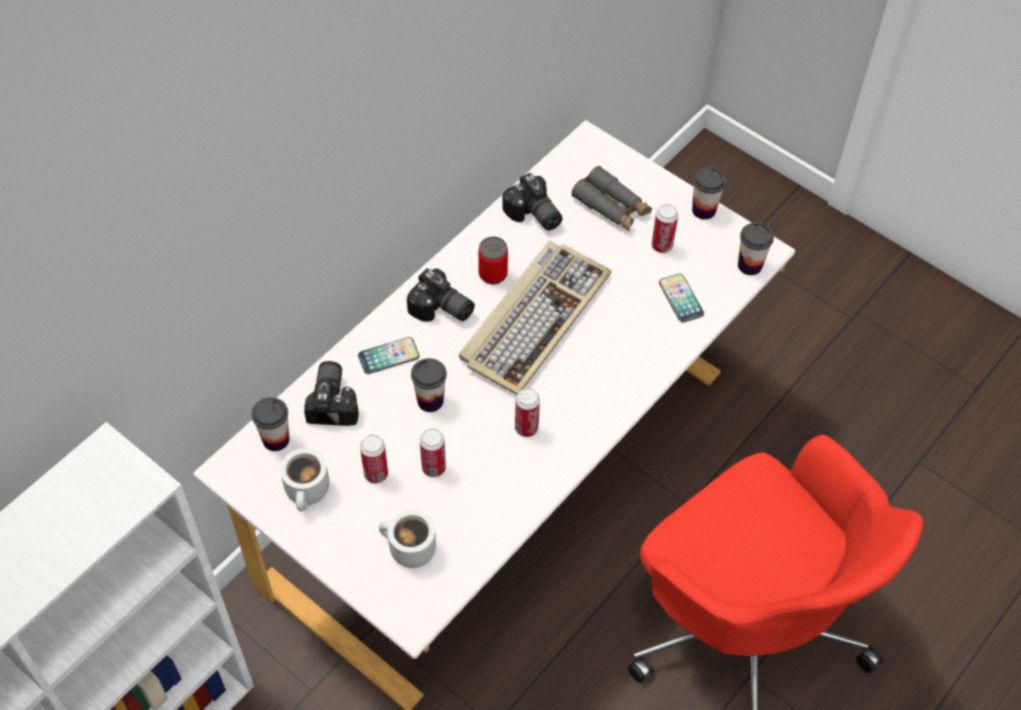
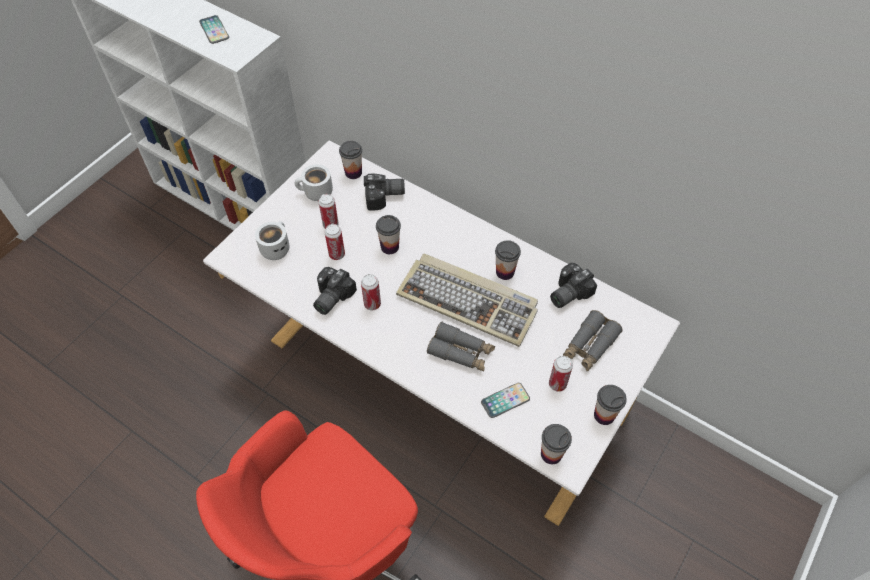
camera: 85 degrees right, 0 degrees up
(388, 356) = (423, 220): phone -> phone (214, 30)
(441, 310) = (467, 245): camera -> camera (330, 297)
(493, 274) = (505, 272): can -> cup
(610, 335) = (461, 352): none -> grey binoculars

